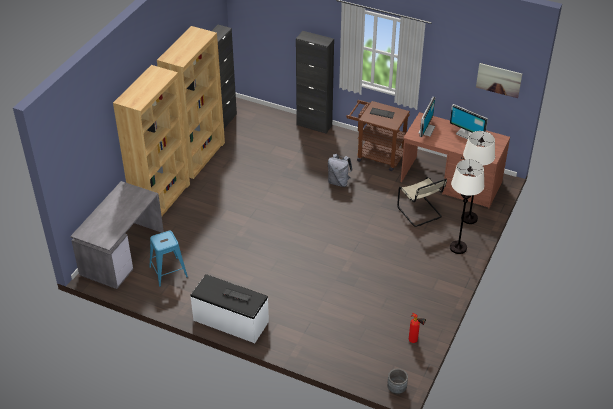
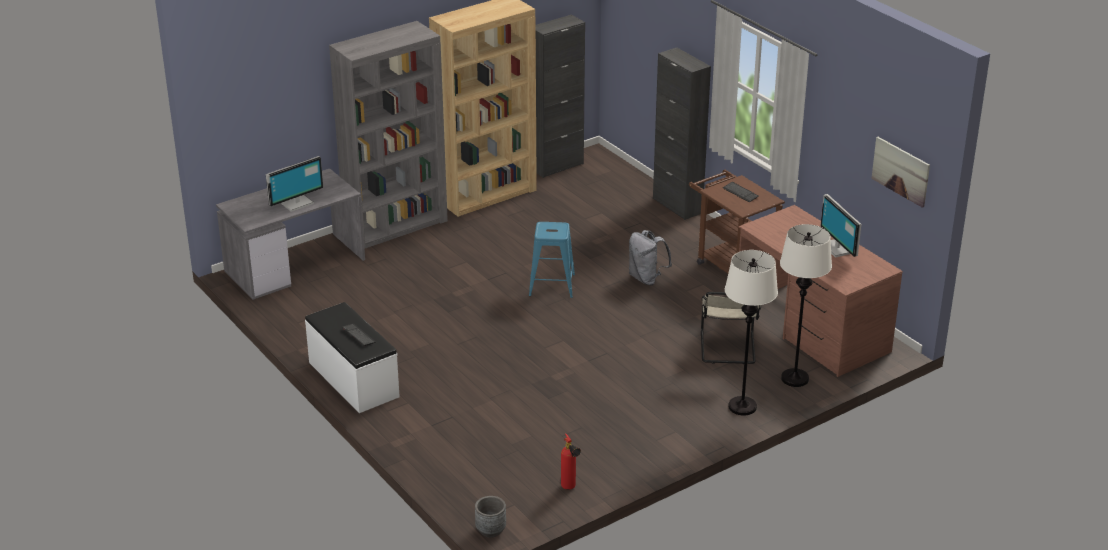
camera: 30 degrees right, 10 degrees down
(161, 199) = (396, 226): brown bookcase -> grey bookcase
(168, 272) = (330, 303): blue stool -> blue stool (552, 285)
(425, 130) = (781, 226): monitor -> monitor (296, 203)

